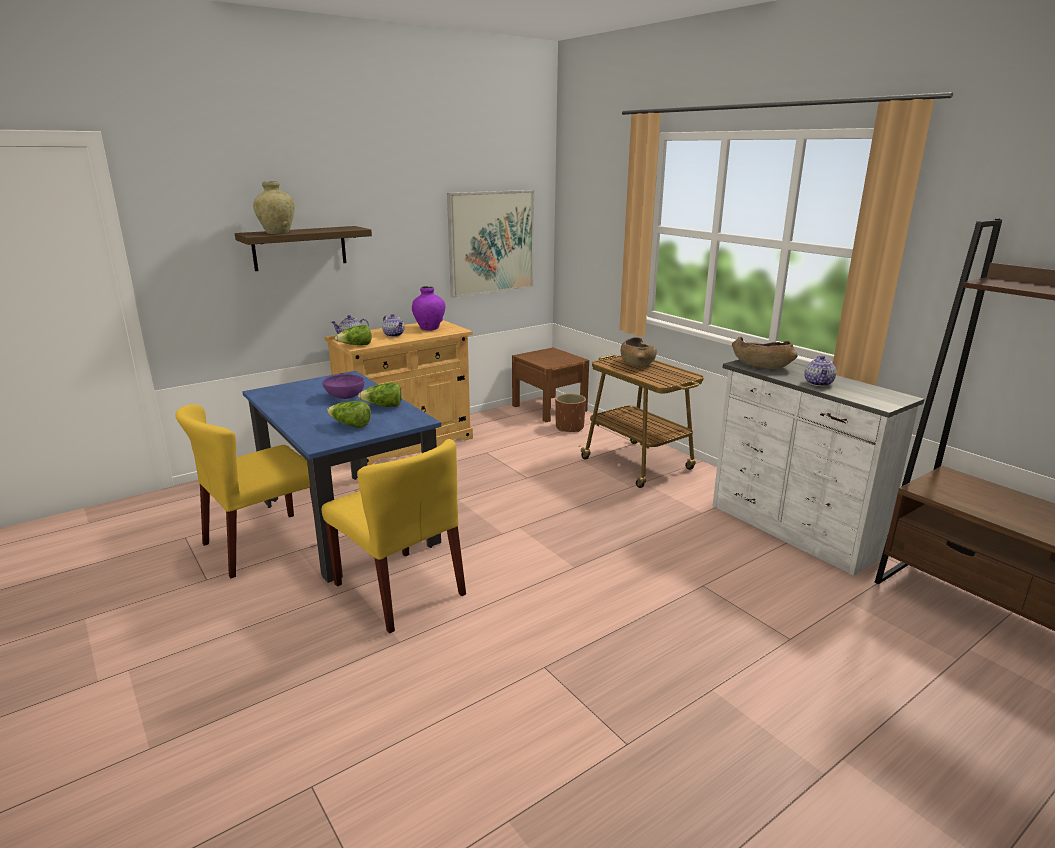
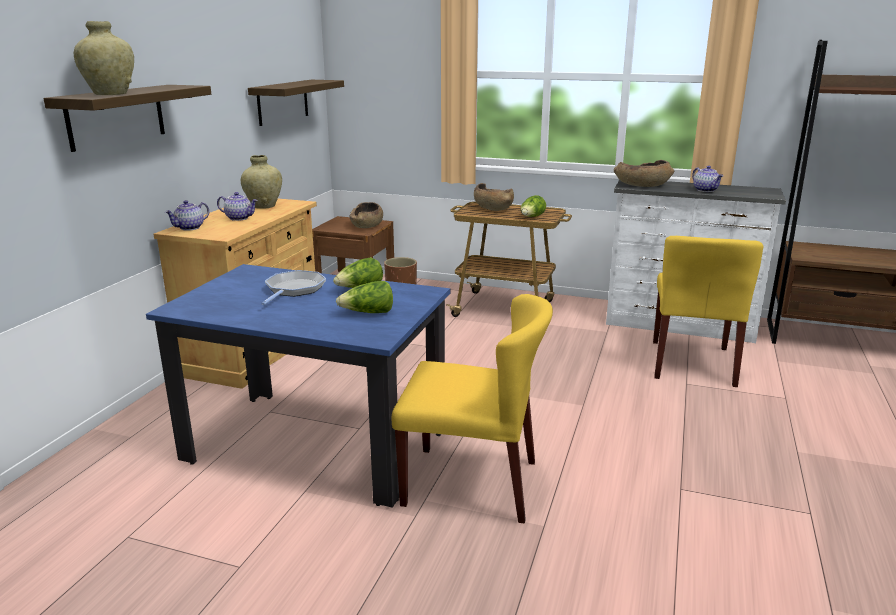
camera: 35 degrees left, 0 degrees up
(262, 544) = (250, 502): yellow chair -> yellow chair (692, 363)
(344, 396) = (294, 289): purple bowl -> frying pan
(356, 345) = (220, 235): lettuce -> lettuce (532, 217)
(429, 328) = (264, 206): purple vase -> beige vase
(491, 242) = (283, 102): picture -> shelf
(560, 360) = (367, 226): none -> brown bowl

